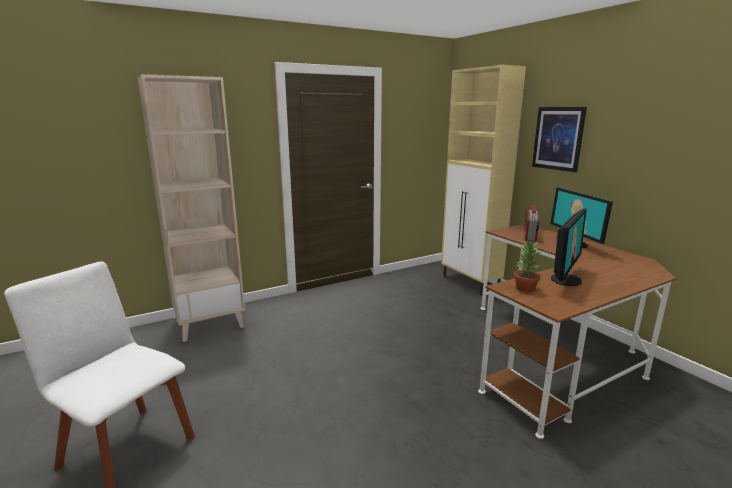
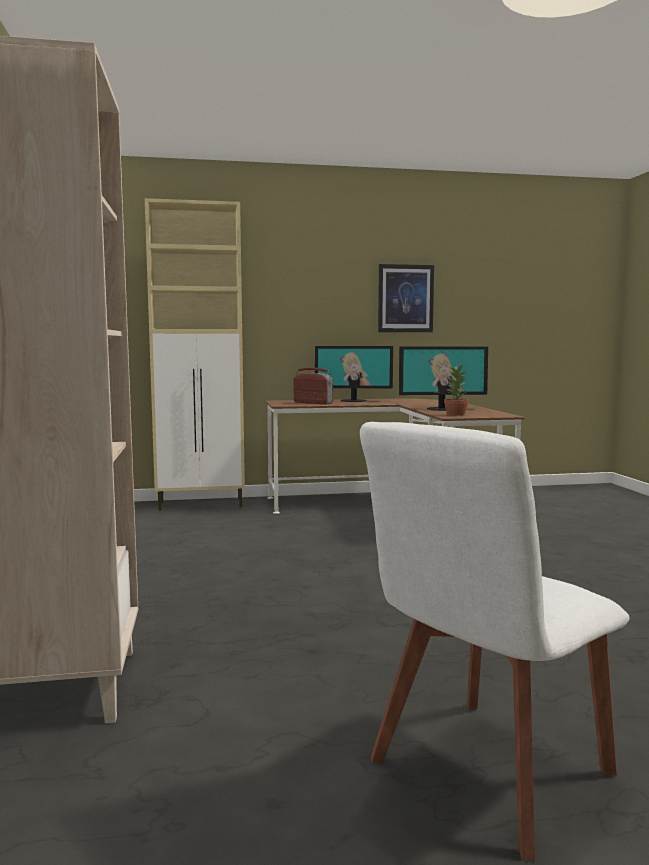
camera: 70 degrees left, 10 degrees down
(558, 138) = (290, 295): picture -> picture (405, 298)
(565, 279) = (442, 409): monitor -> monitor turned 120 degrees clockwise

